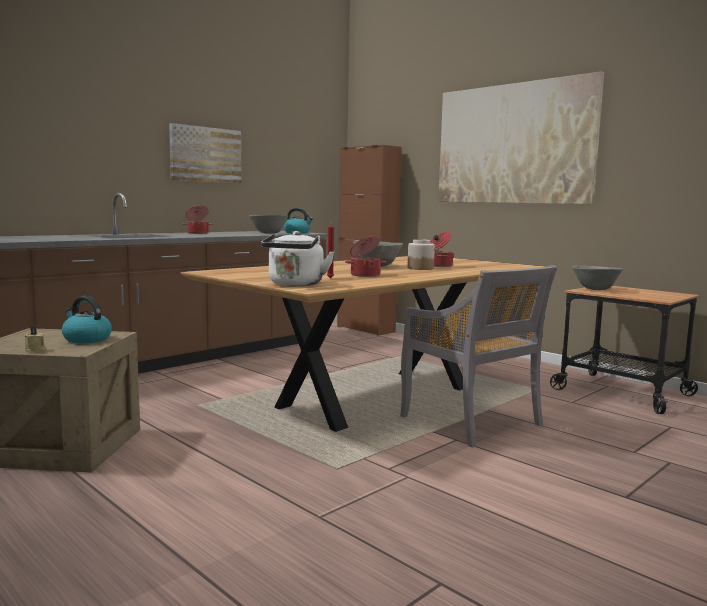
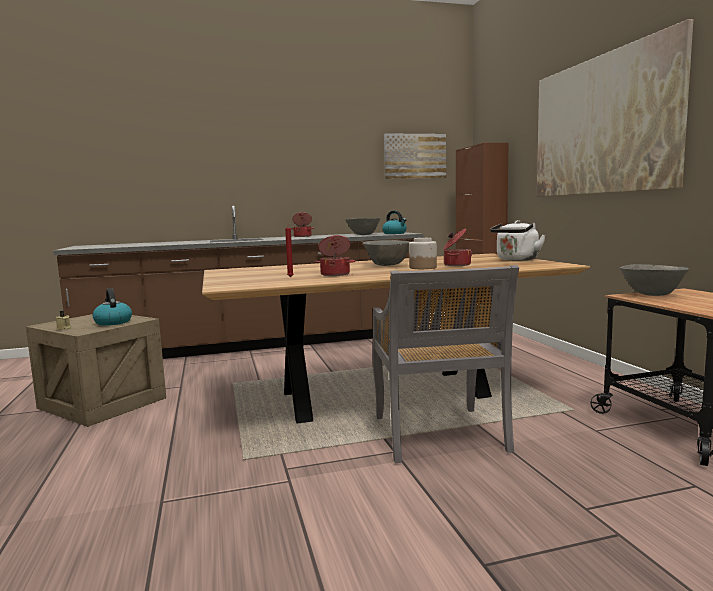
camera: 30 degrees right, 0 degrees up
(205, 154) = (318, 168): picture -> picture (414, 156)
(295, 285) = (232, 283): white kettle -> white kettle (516, 260)

